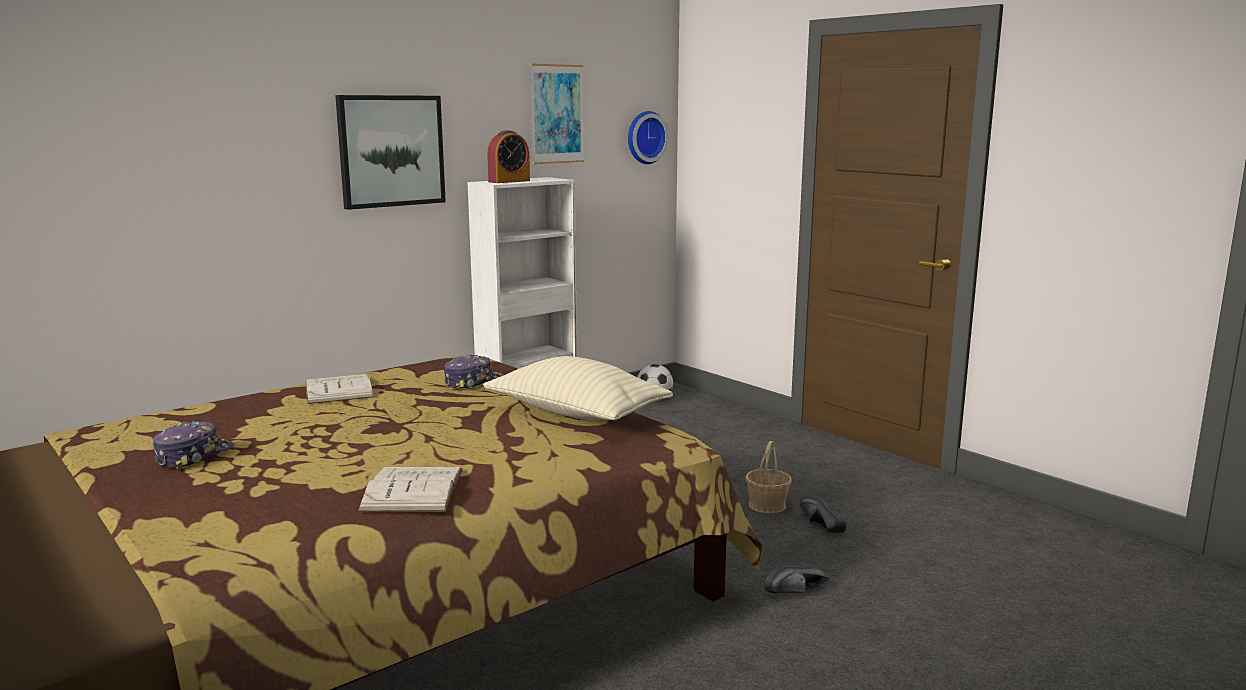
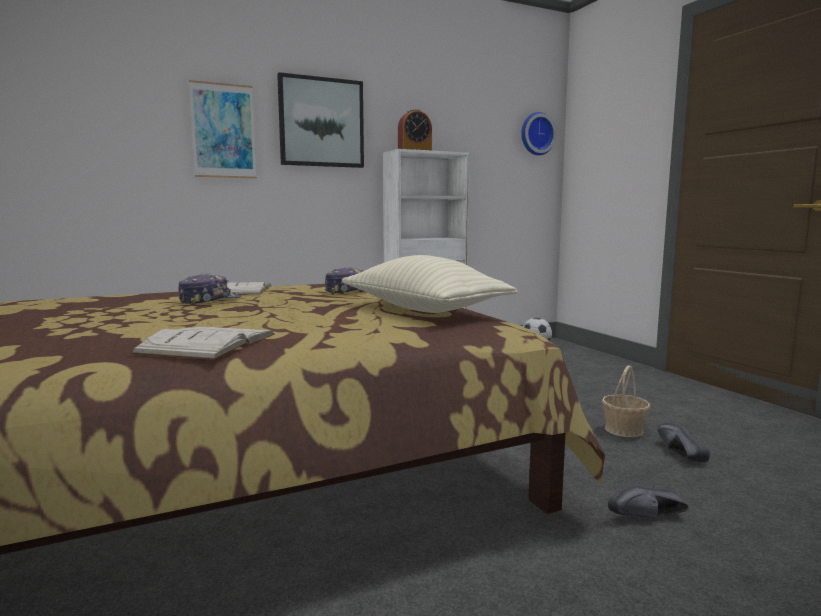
camera: 15 degrees right, 5 degrees down
(194, 456) = (68, 313): cap -> cap (209, 301)
(557, 114) = (461, 107): picture -> picture (223, 131)

